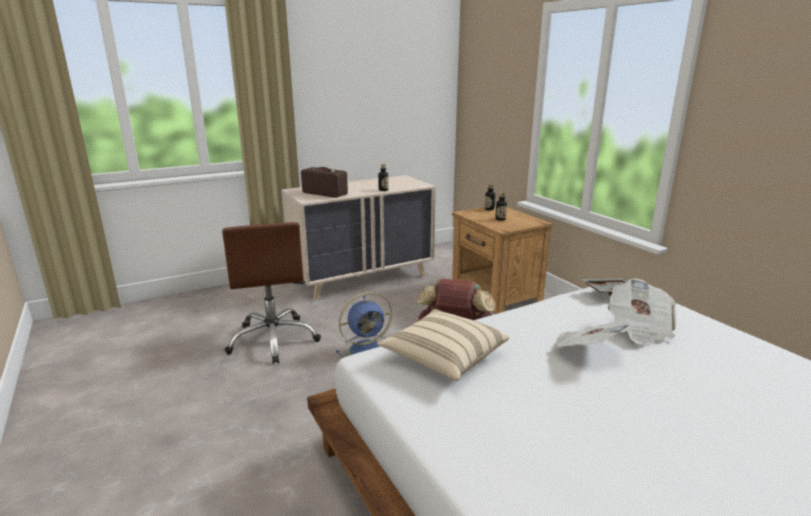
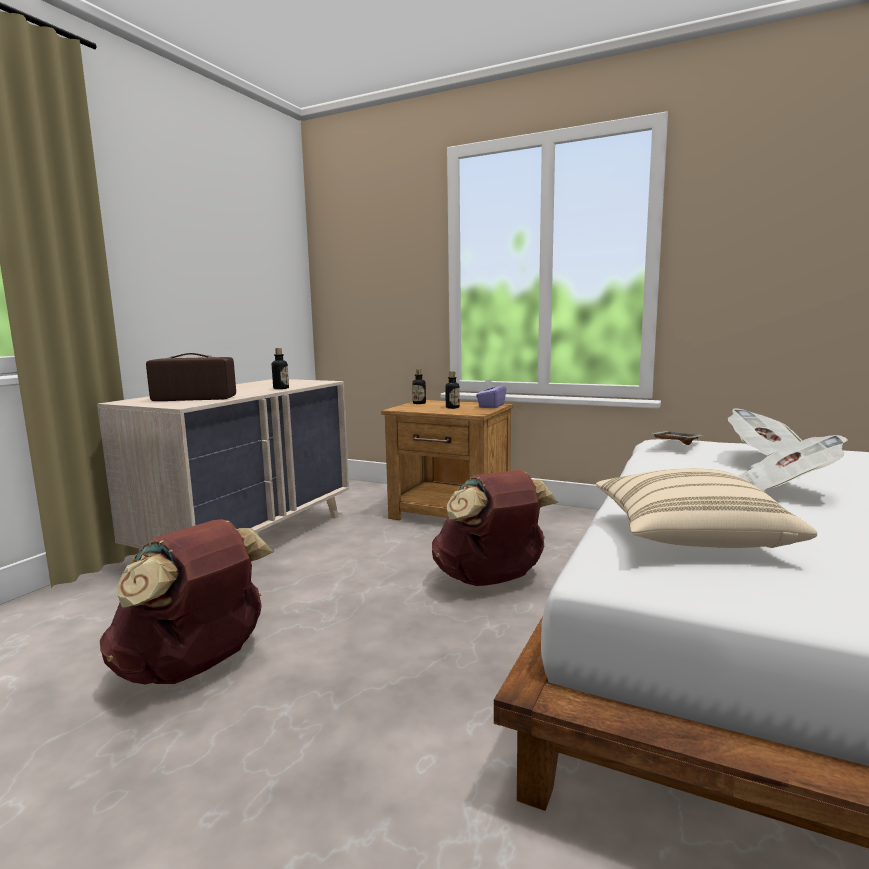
camera: 35 degrees left, 10 degrees down
(274, 340) = (195, 667): brown office chair -> brown backpack
(368, 349) = (381, 623): blue fan -> none
(529, 223) = (491, 406): none -> purple tissue box

